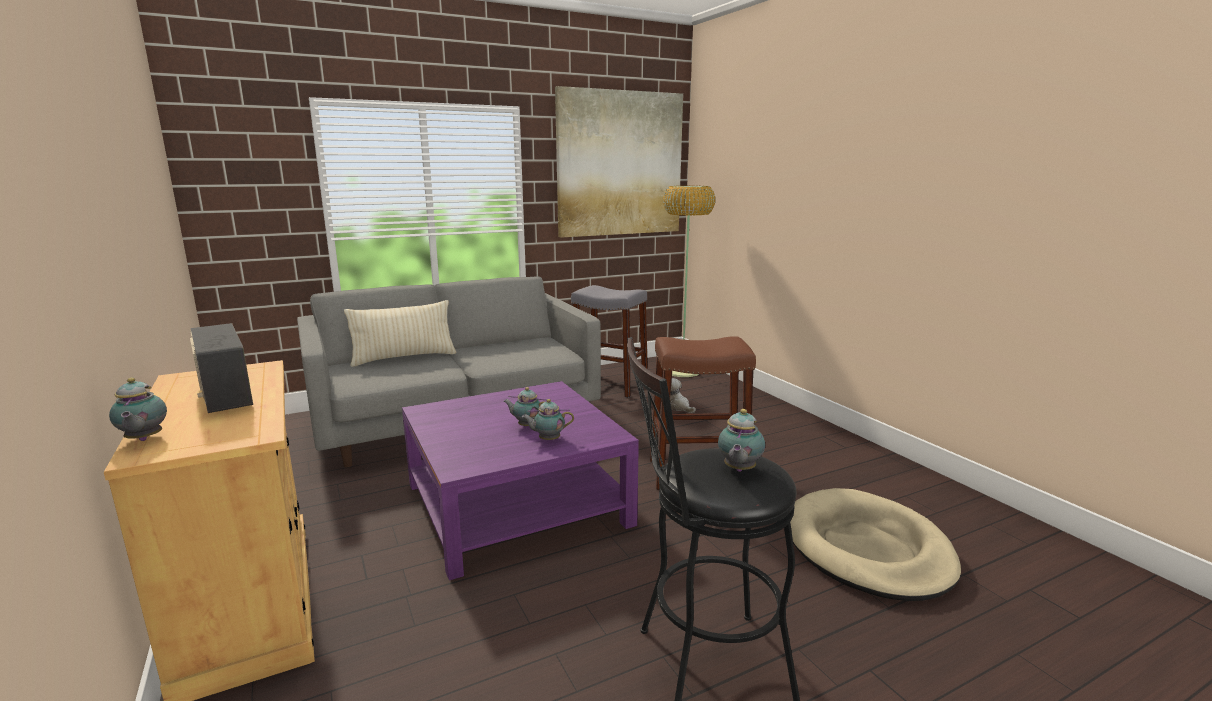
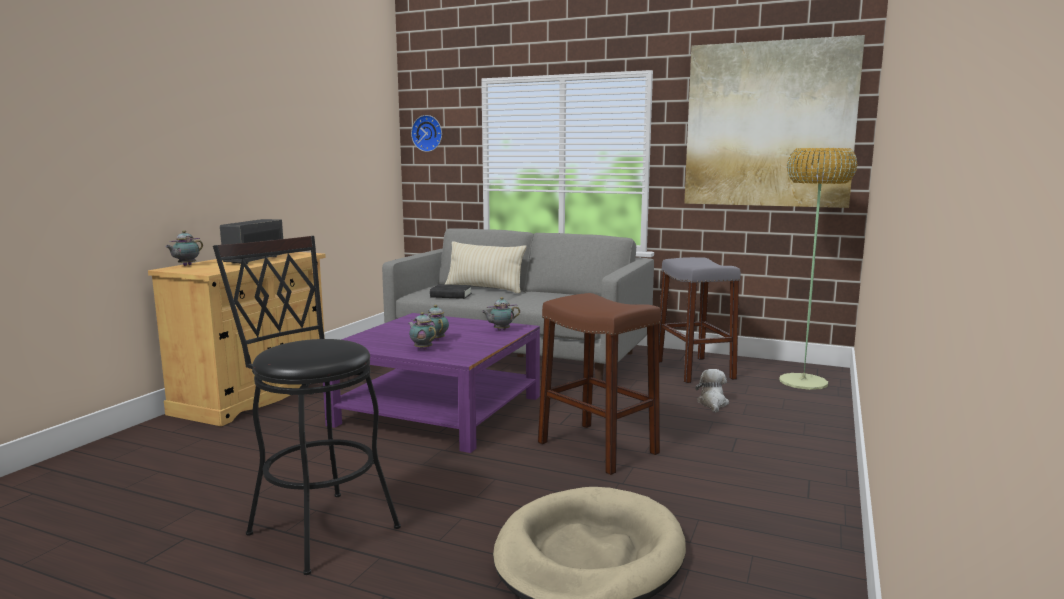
camera: 50 degrees right, 5 degrees down
(225, 168) = (428, 133): none -> wall clock
(394, 375) = (451, 295): none -> black book
(738, 470) = (314, 349): teapot -> teapot (500, 330)

